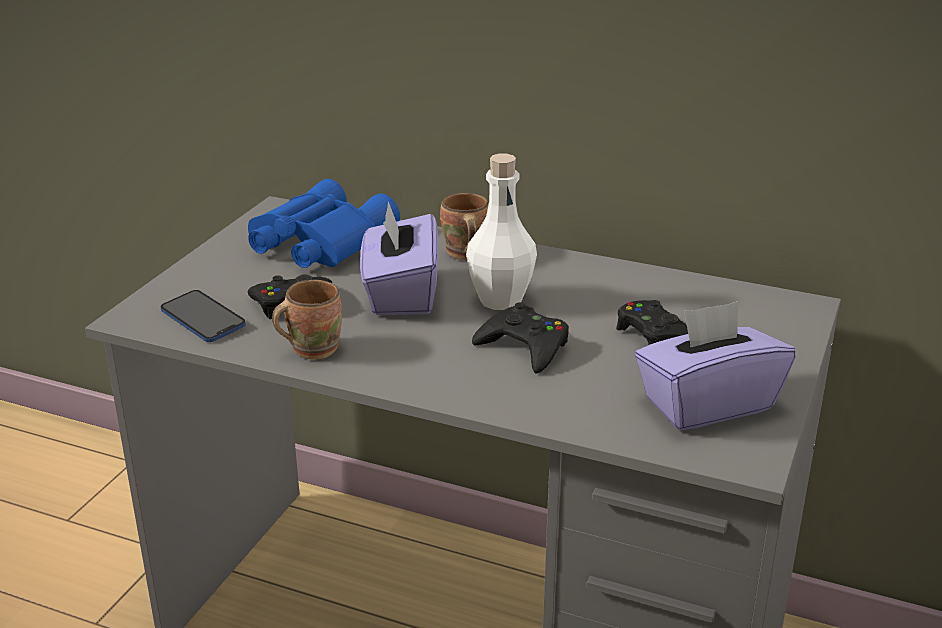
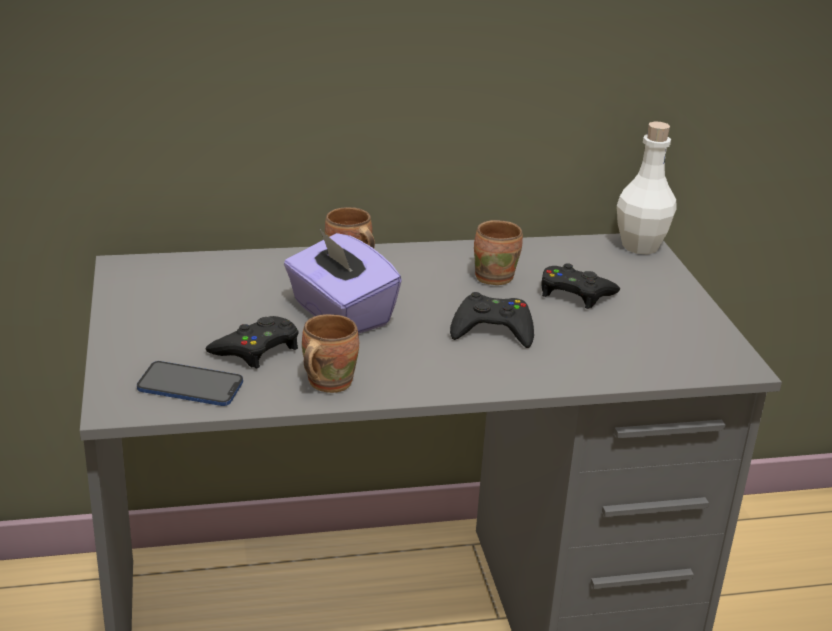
camera: 35 degrees left, 0 degrees up
(317, 242) = (204, 288): blue binoculars -> none
(500, 300) = (427, 297): white bottle -> white bottle (640, 246)
(594, 298) = (494, 276): none -> brown mug
(707, 403) = (666, 334): purple tissue box -> none

